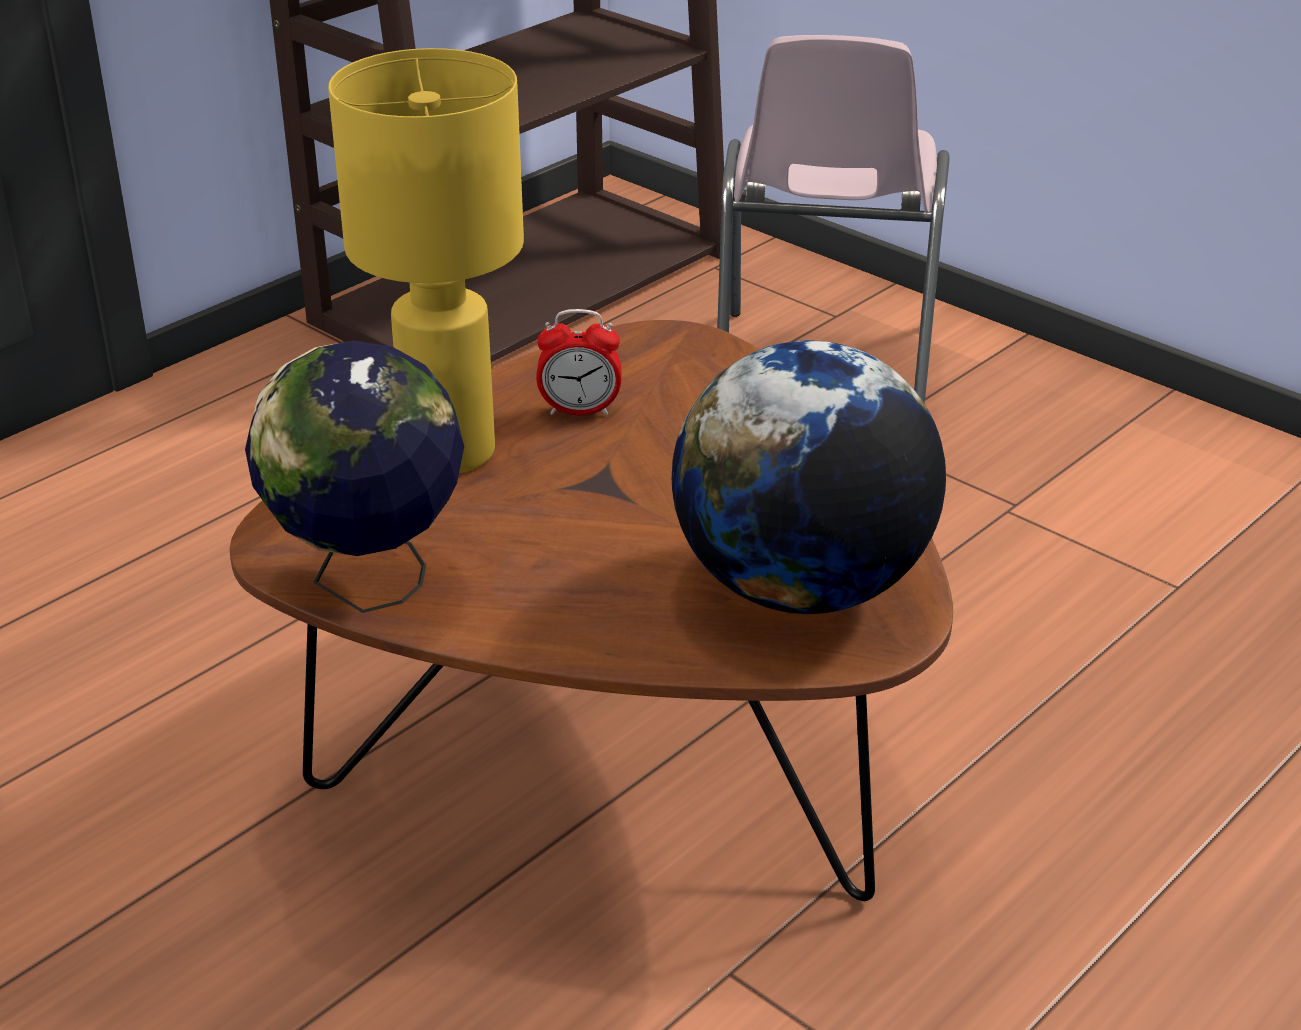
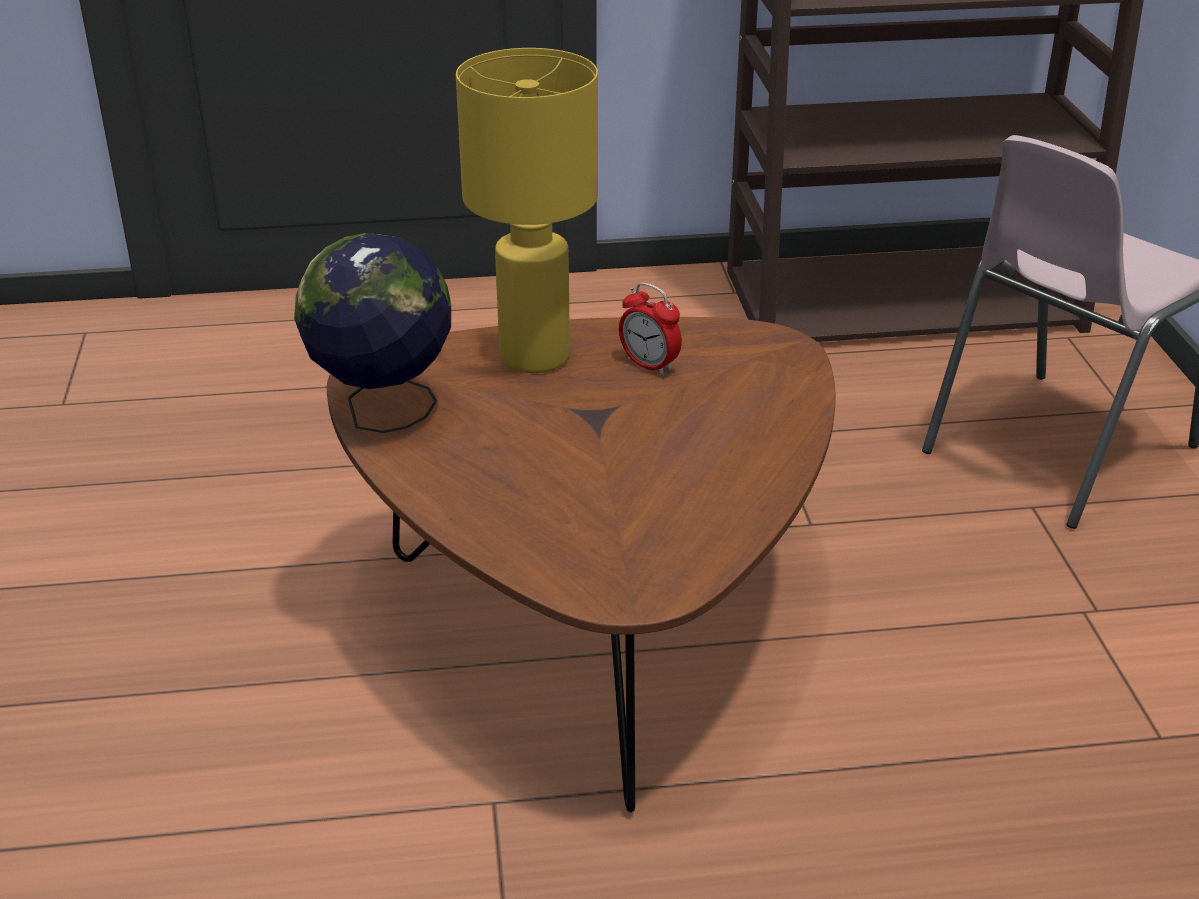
camera: 40 degrees right, 0 degrees up
(801, 588) = (622, 539): globe -> none

